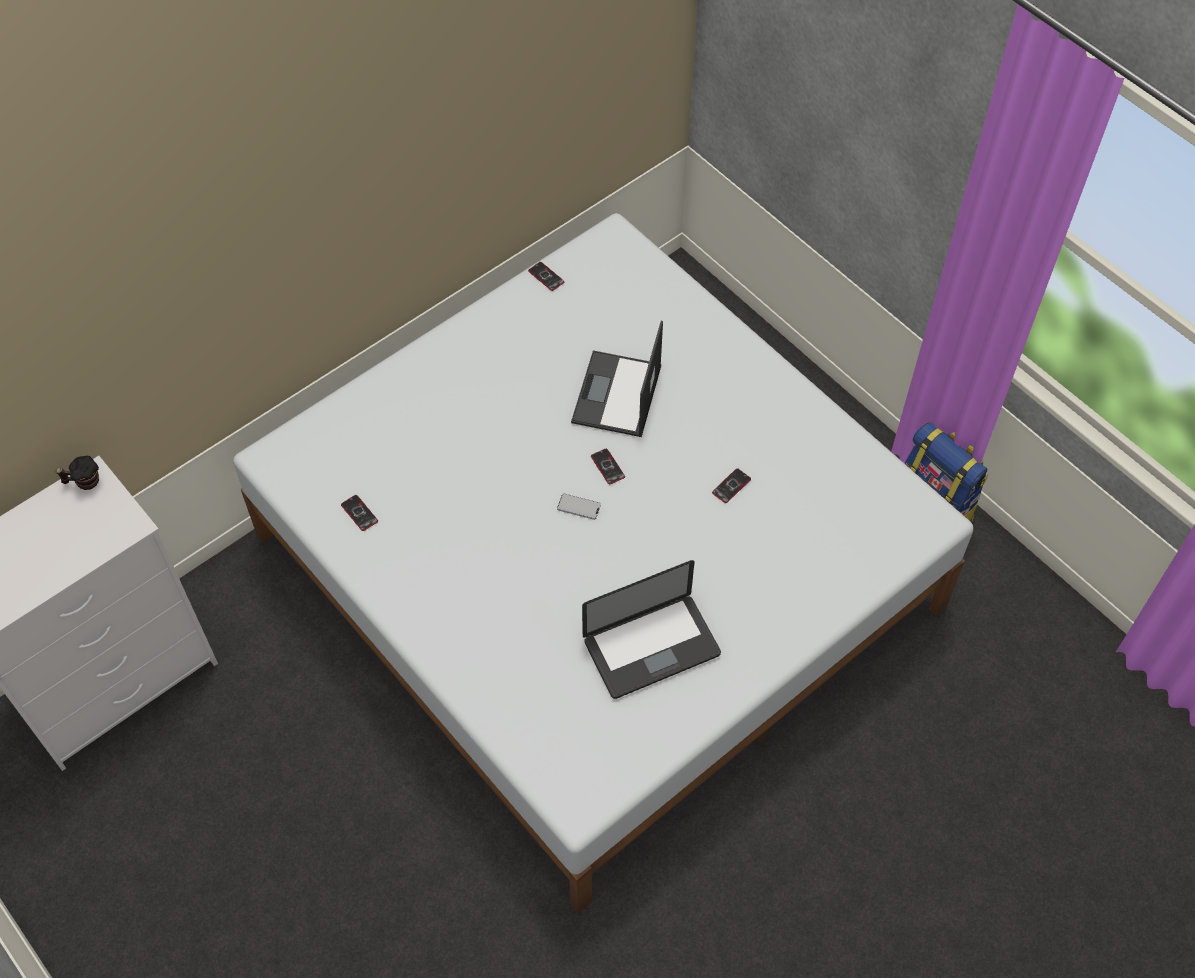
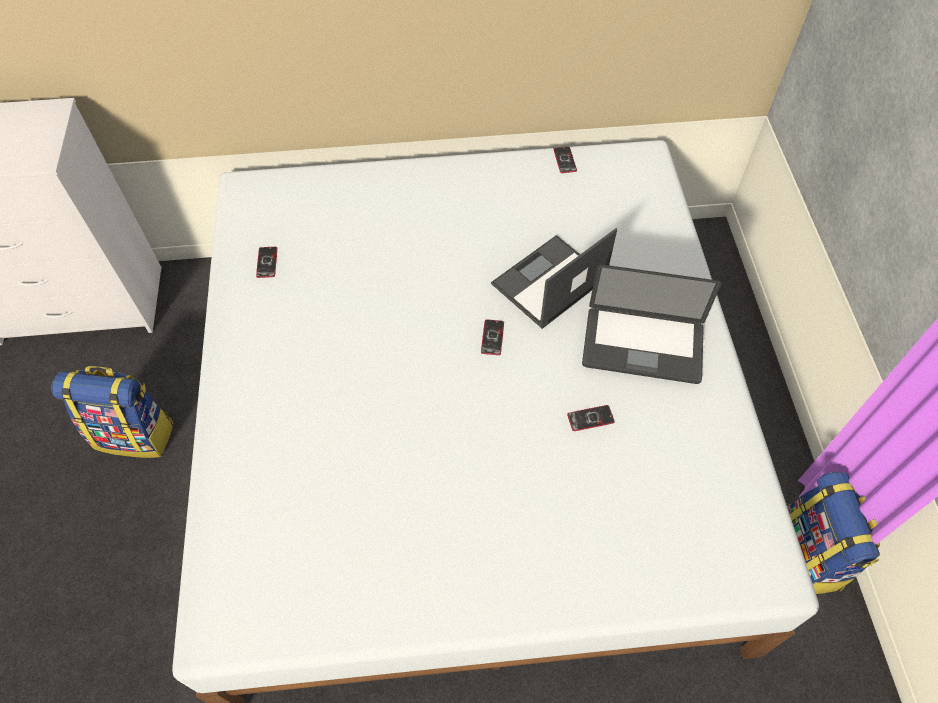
camera: 35 degrees right, 0 degrees up
(84, 482) = (44, 110): mug -> none
(291, 760) = (135, 434): none -> backpack
(579, 507) = (440, 357): phone -> none
(651, 647) = (399, 524): laptop -> laptop (642, 346)

